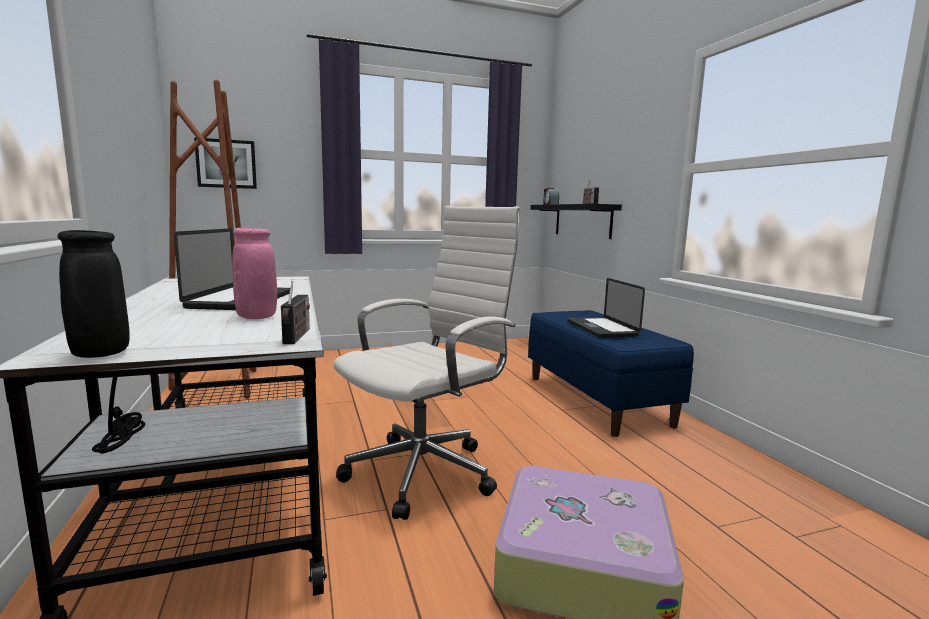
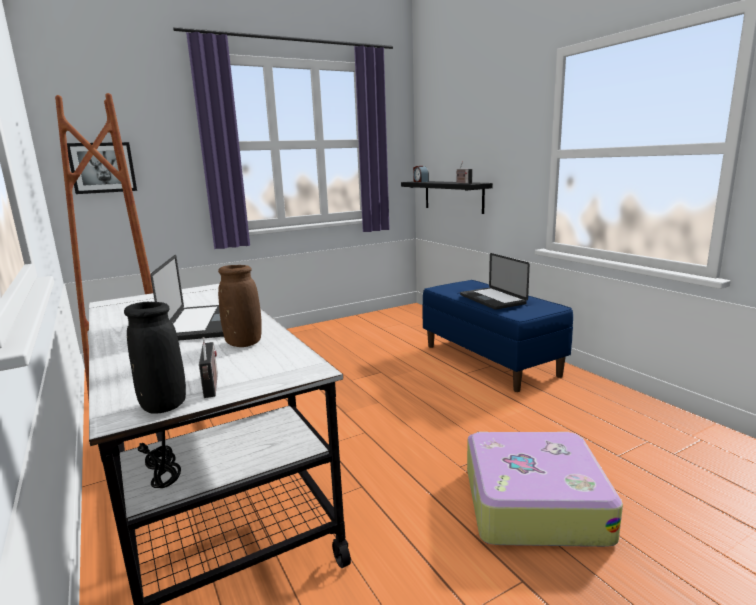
camera: 10 degrees left, 5 degrees up
(256, 317) = (243, 343): pink vase -> brown vase
(297, 337) = (306, 362): radio -> radio (212, 386)
(426, 470) = (378, 447): white office chair -> none

